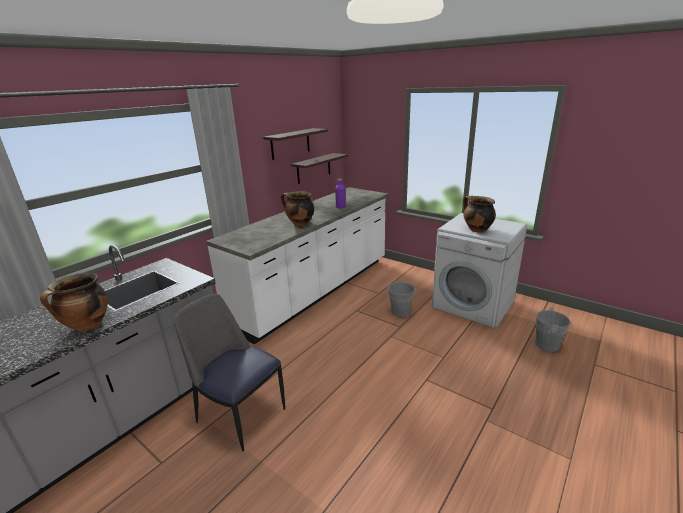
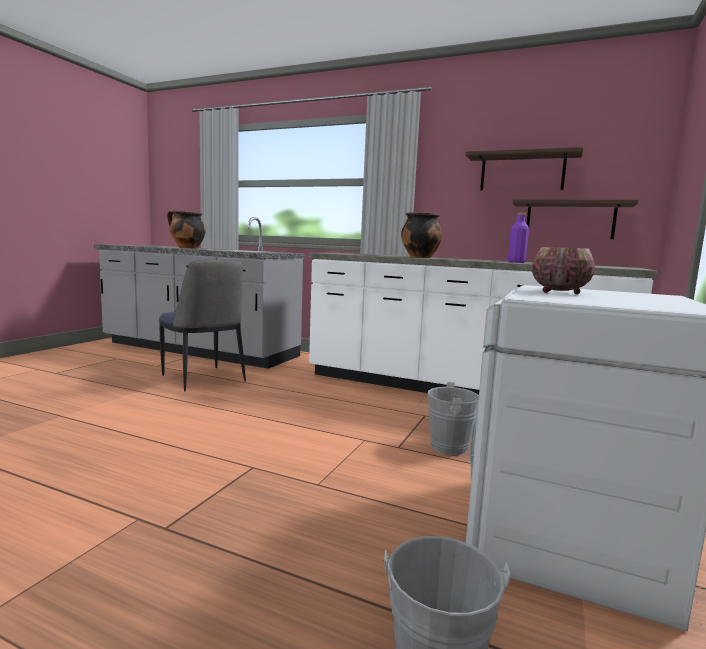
camera: 75 degrees right, 15 degrees down
(240, 414) = (203, 379): chair -> chair turned 120 degrees clockwise
(476, 230) = (558, 292): cooking pot -> bowl

